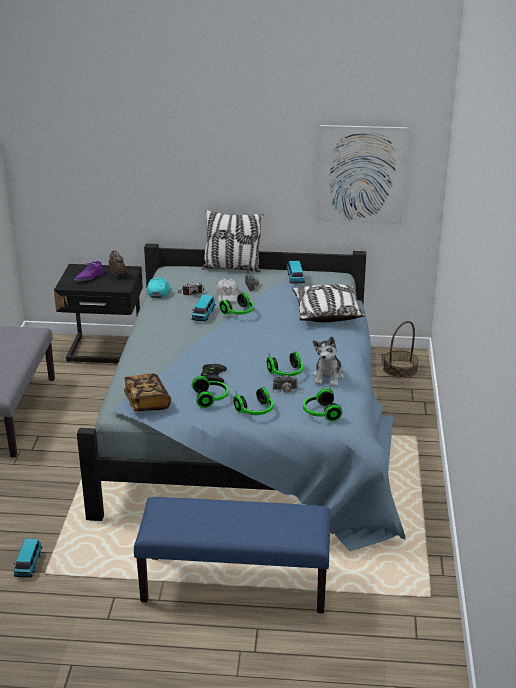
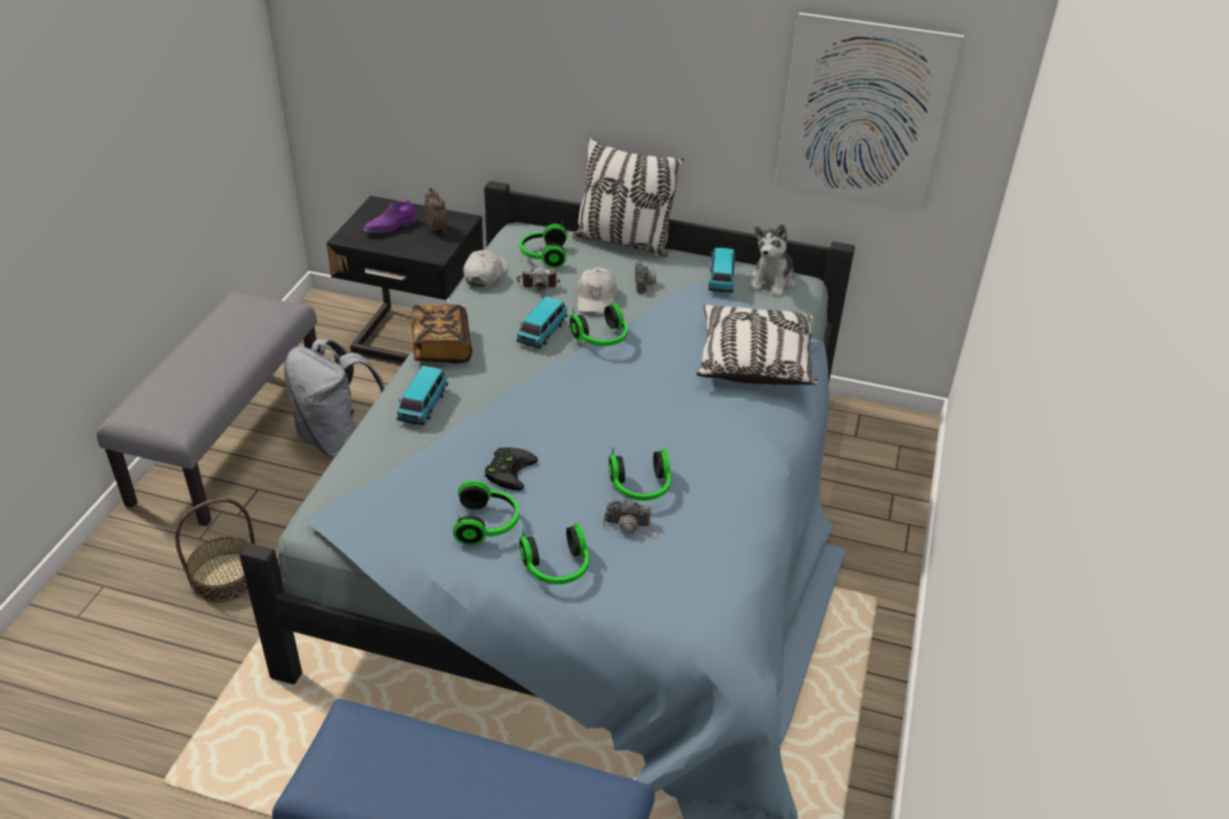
camera: 10 degrees right, 10 degrees up
(28, 564) = (144, 756): toy car -> toy car (423, 406)
(78, 406) = (339, 441): none -> grey backpack
(147, 402) = (373, 513): book -> book (441, 347)
(159, 292) = (485, 274): turquoise cap -> white cap
(320, 413) = (674, 594): headphones -> headphones (543, 255)
(328, 377) = (714, 508): plush toy -> plush toy (772, 281)
(400, 369) = (882, 449): basket -> basket (225, 577)

